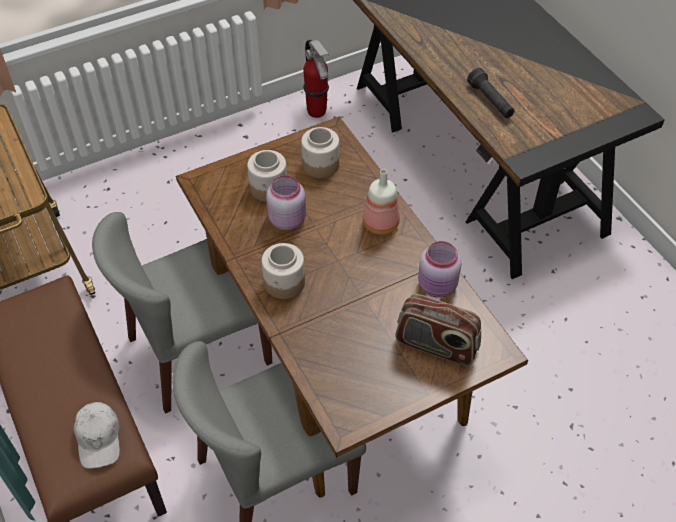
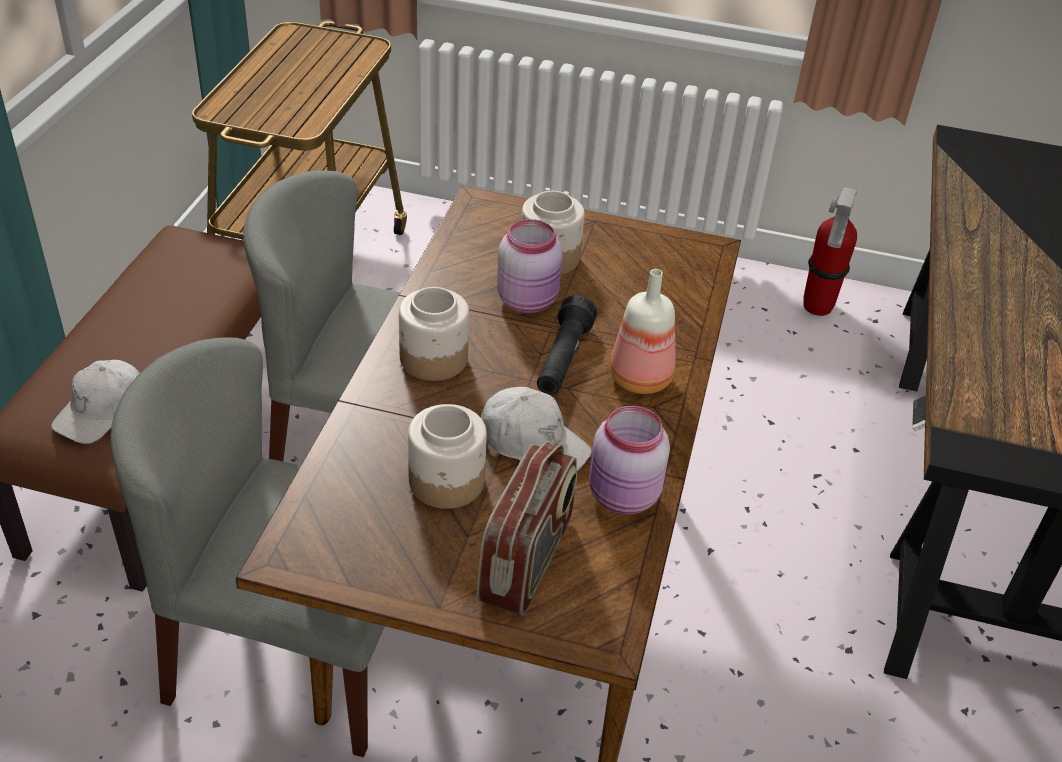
camera: 40 degrees right, 10 degrees down
(321, 165) = (647, 273): jar -> jar (447, 482)
(376, 291) = (533, 444): none -> white cap
(436, 345) = (527, 561): radio -> radio turned 135 degrees counterclockwise
(490, 101) = (998, 349): black flashlight -> black flashlight (563, 360)

